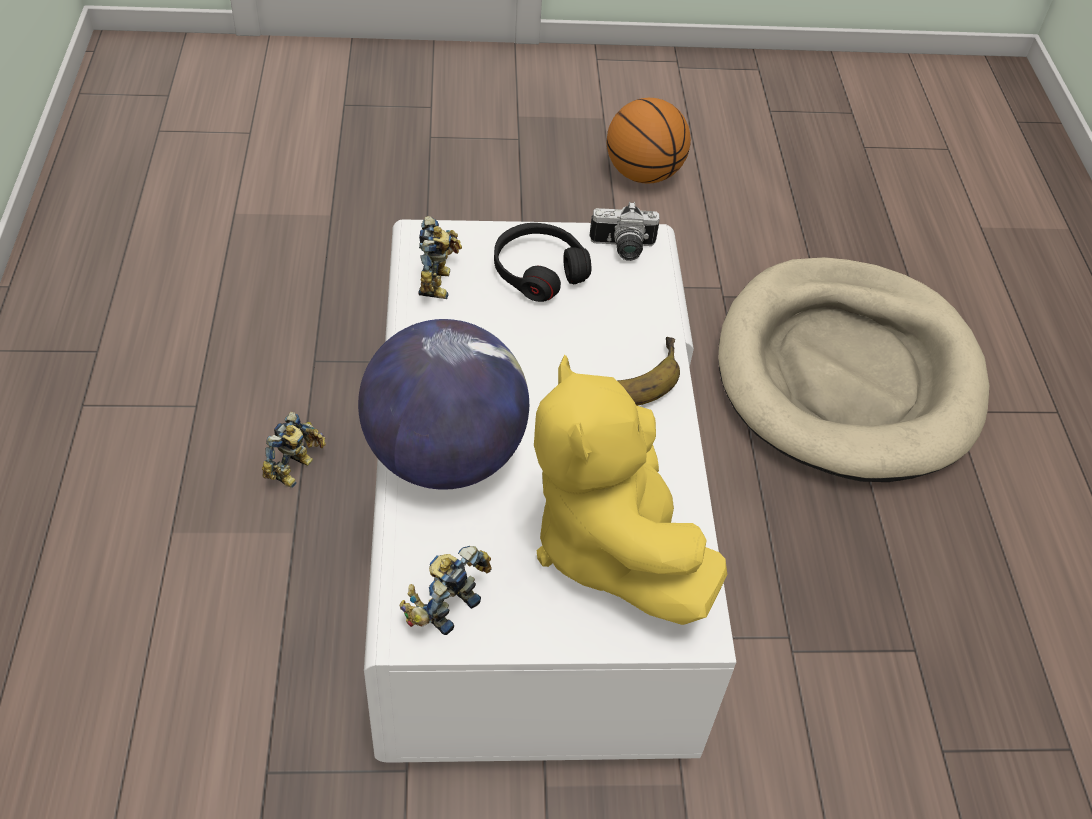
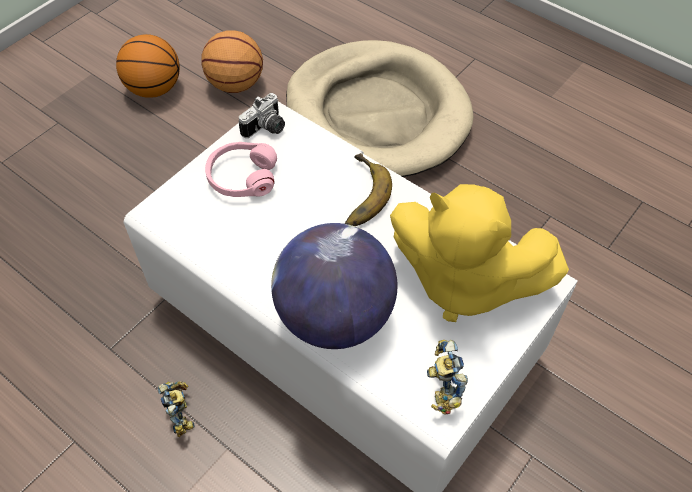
camera: 45 degrees left, 5 degrees up
(439, 282) = (200, 230): toy robot -> none
(538, 271) = (242, 177): black headphones -> pink headphones
(728, 229) = (235, 85): none -> basketball

